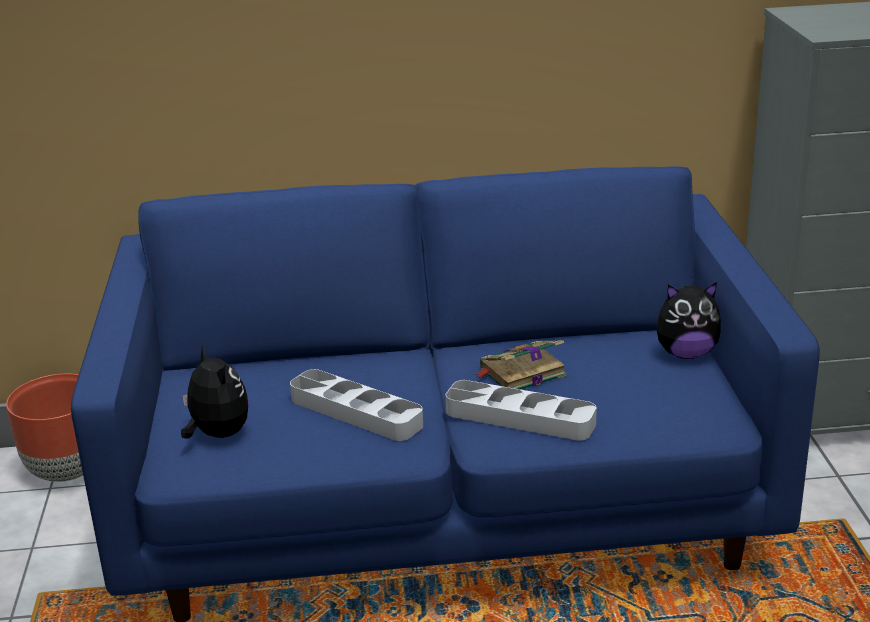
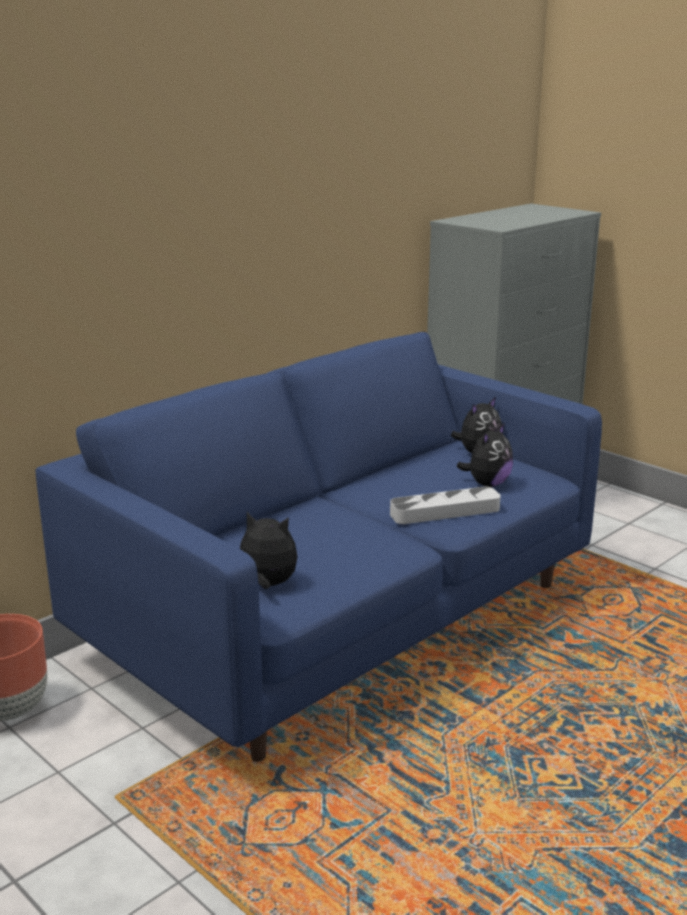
camera: 40 degrees left, 5 degrees down
(356, 412) = (340, 541): grey tray -> none
(520, 373) = (404, 489): book -> none
(628, 400) = (487, 484): none -> plush toy

